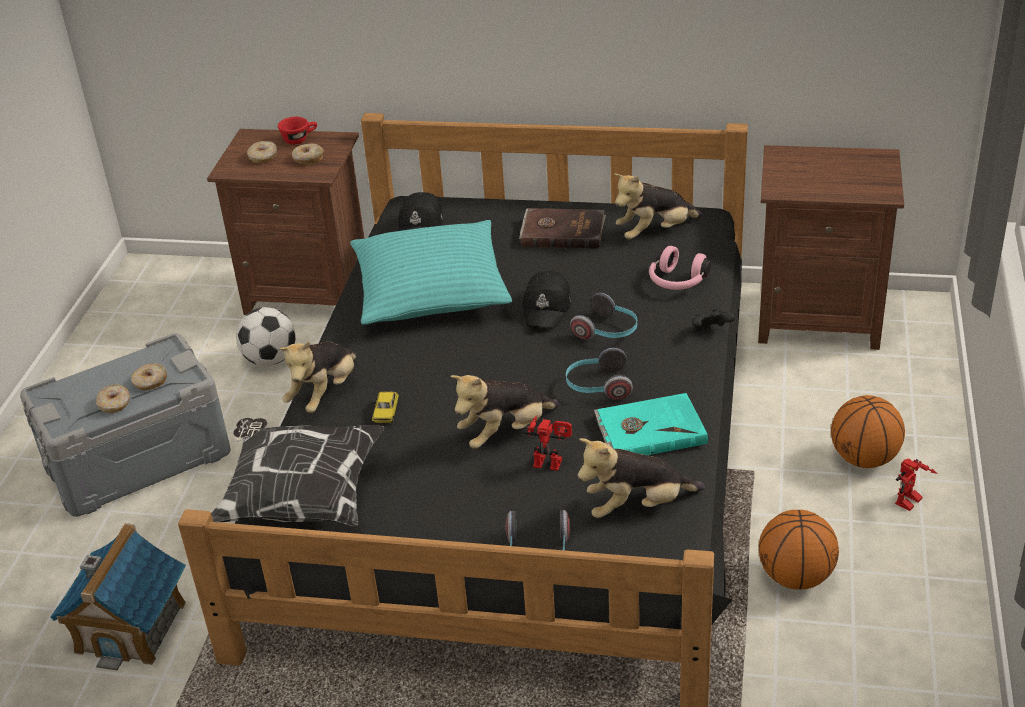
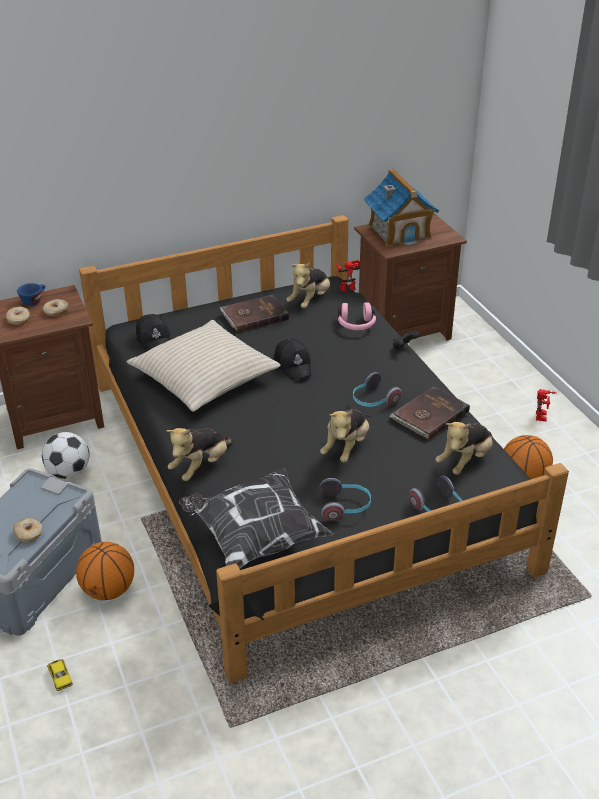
camera: 35 degrees left, 0 degrees up
(131, 627) = (142, 689): toy house -> toy house (399, 231)
(150, 382) = (42, 509): donut -> none
(299, 139) = (34, 300): red cup -> blue cup
(324, 393) = (201, 466): plush toy -> plush toy turned 45 degrees clockwise
(385, 412) = (256, 463): toy car -> toy car (60, 678)
(431, 290) = (204, 377): turquoise pillow -> beige pillow
(550, 460) = (391, 453): toy robot -> toy robot (347, 287)
(607, 331) = (345, 367): headphones -> headphones (345, 507)
(649, 430) = (429, 415): turquoise book -> brown book
(864, 459) = (498, 401): basketball -> basketball (109, 590)

